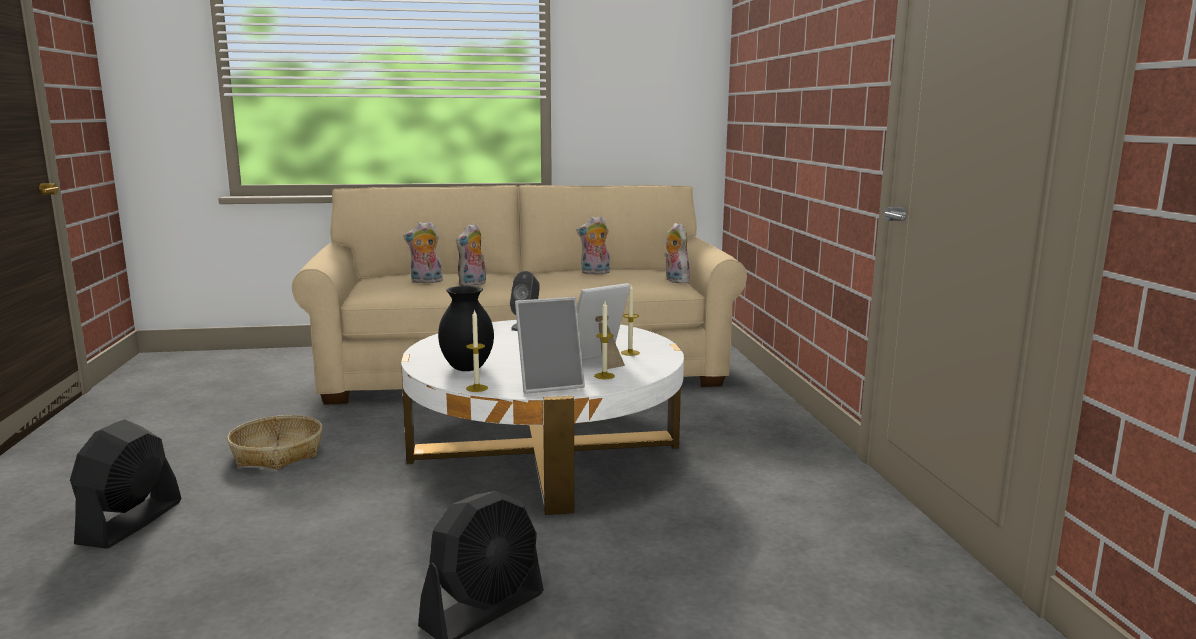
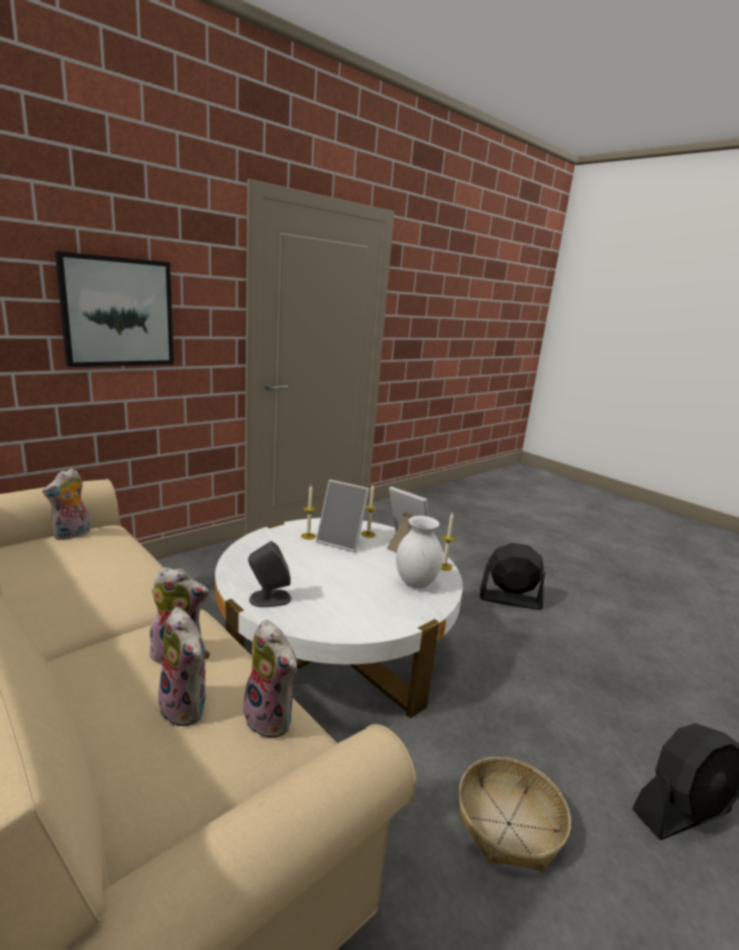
camera: 125 degrees left, 5 degrees up
(468, 368) = (415, 583): black vase -> white vase
(595, 273) = (52, 581): plush toy -> plush toy (272, 718)
(810, 97) = (118, 312): none -> picture

